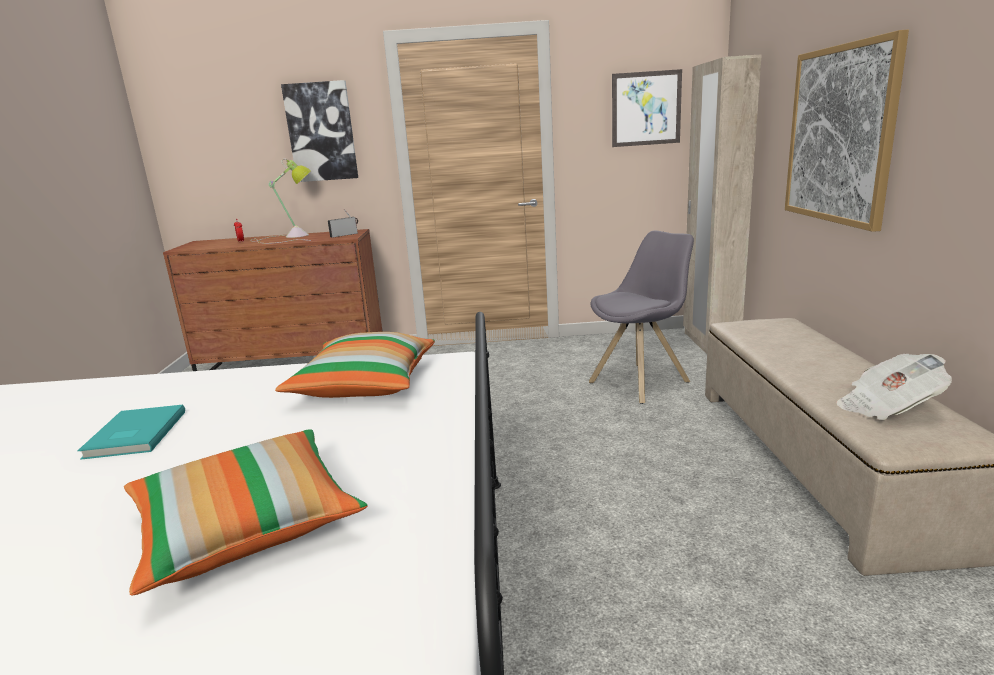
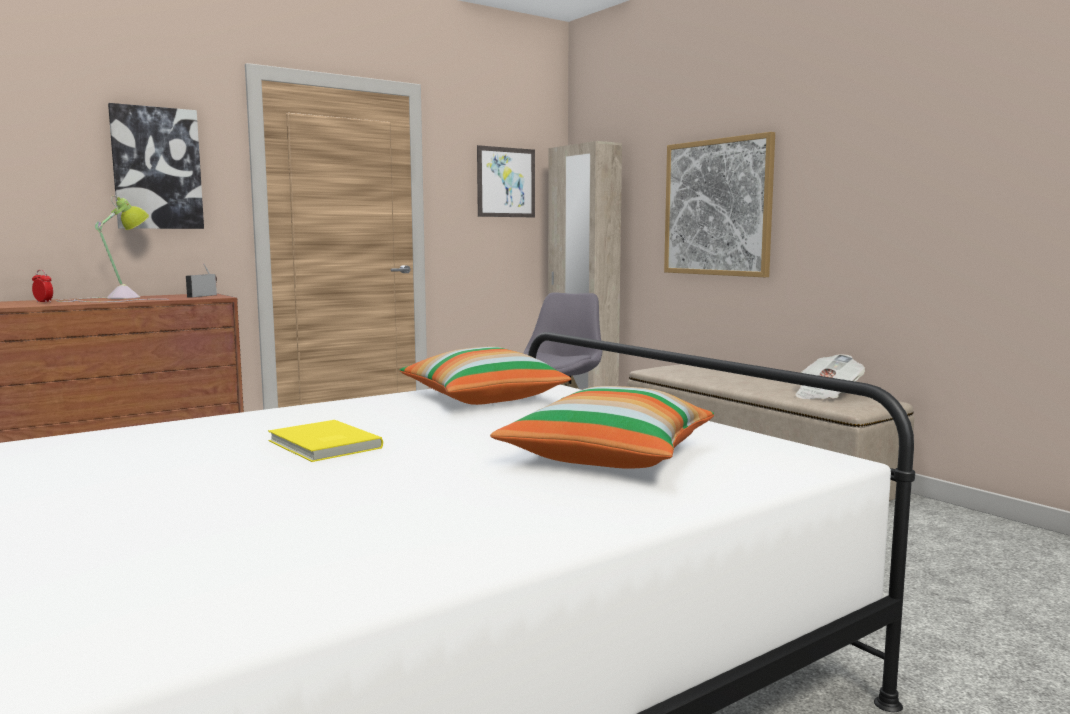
camera: 35 degrees left, 10 degrees down
(133, 435) = (322, 445): turquoise book -> yellow book

